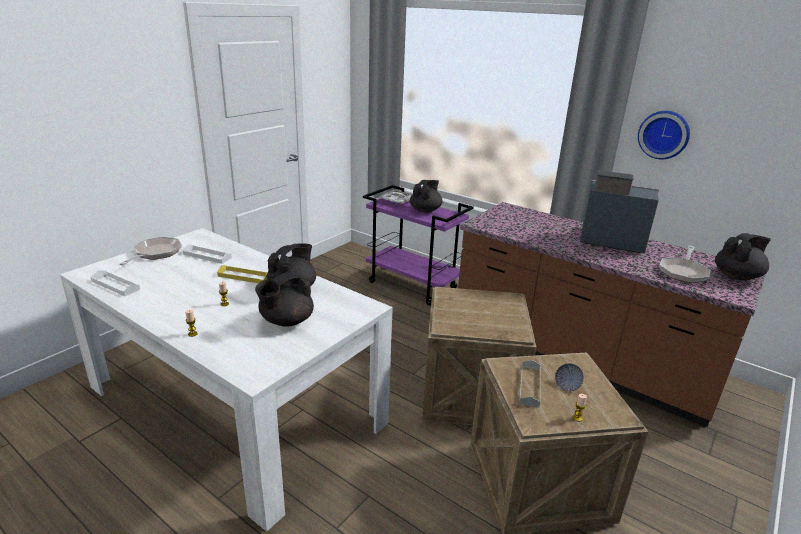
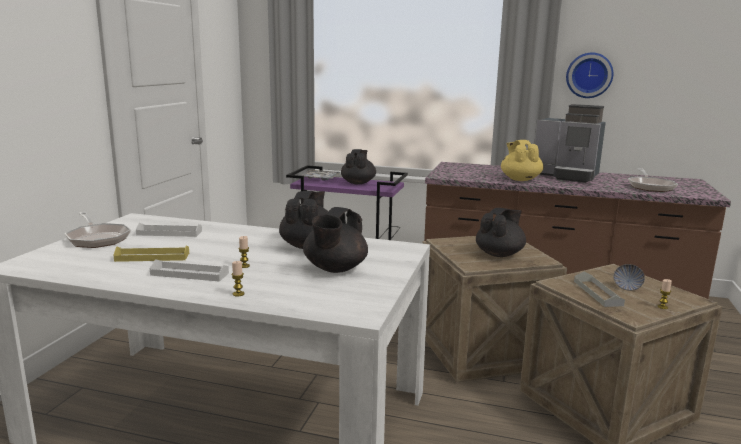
camera: 20 degrees left, 10 degrees down
(115, 285) = (77, 270): white tray -> white tray (189, 274)
(155, 253) = (97, 238): frying pan -> frying pan turned 150 degrees clockwise
(244, 276) = (238, 243): yellow tray -> yellow tray (152, 257)
(551, 239) = (520, 179): none -> yellow teapot
(608, 241) = (567, 176): coffee machine -> coffee machine turned 150 degrees counterclockwise
(737, 276) = (690, 185): black teapot -> black teapot (499, 254)

